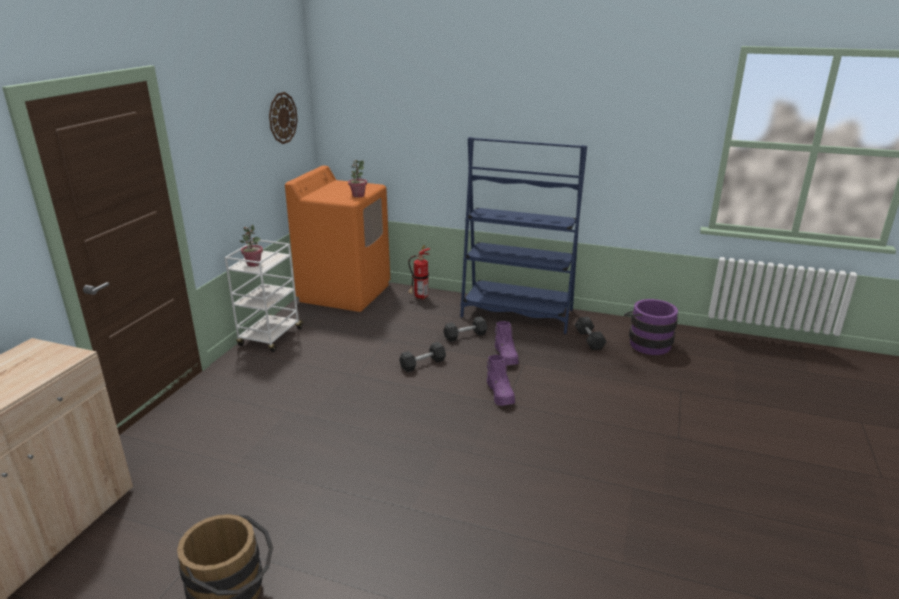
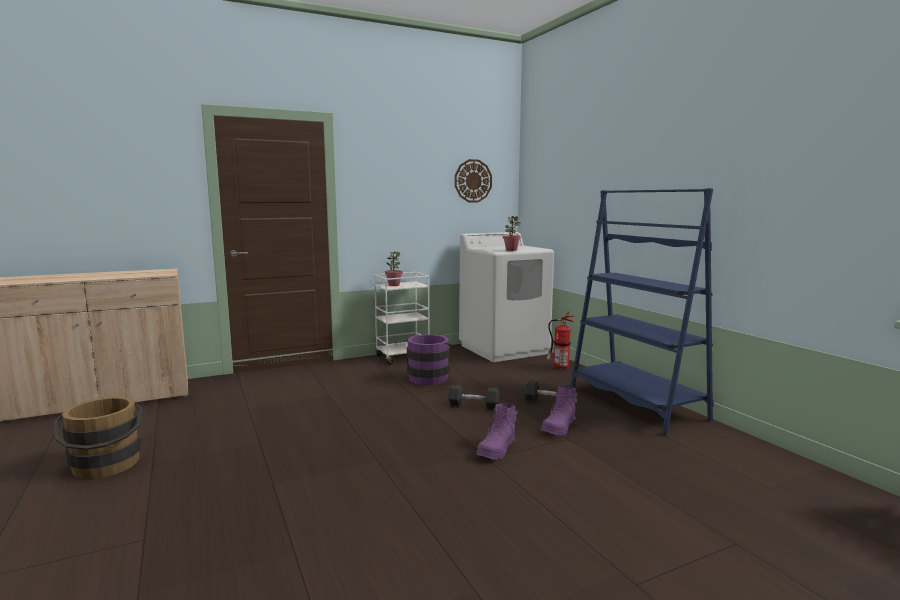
camera: 45 degrees right, 15 degrees down
(345, 292) = (504, 349): orange washing machine -> white washing machine
(589, 340) = (686, 449): grey dumbbell -> none
(647, 343) = (770, 480): purple bucket -> purple bucket (429, 377)

